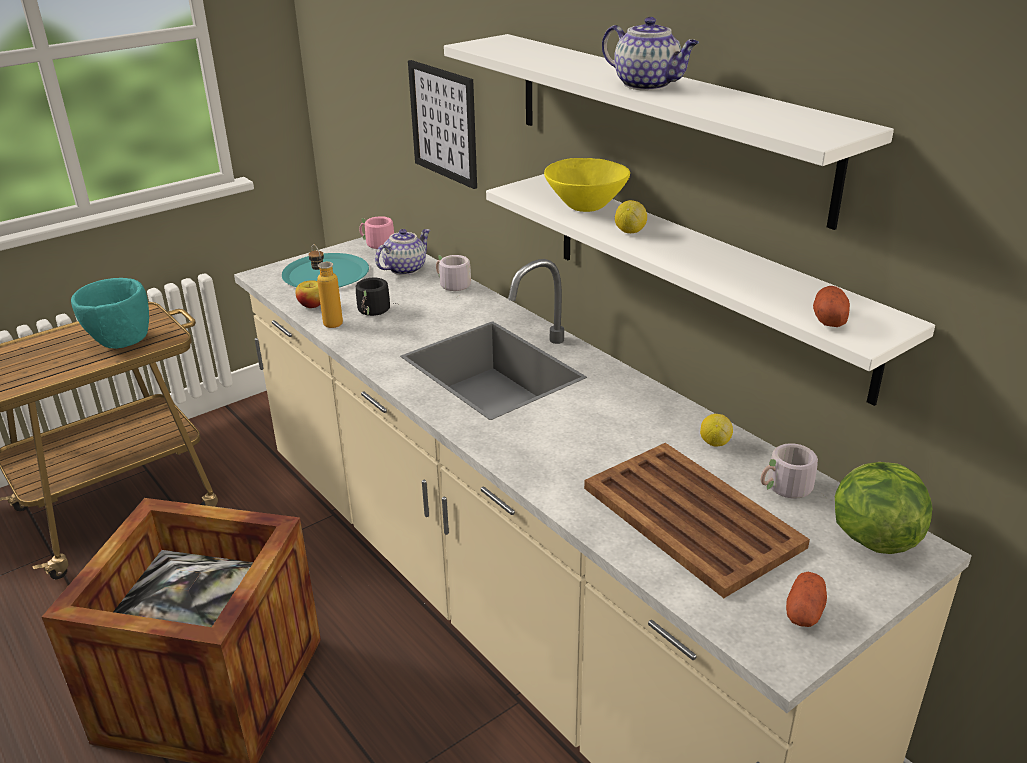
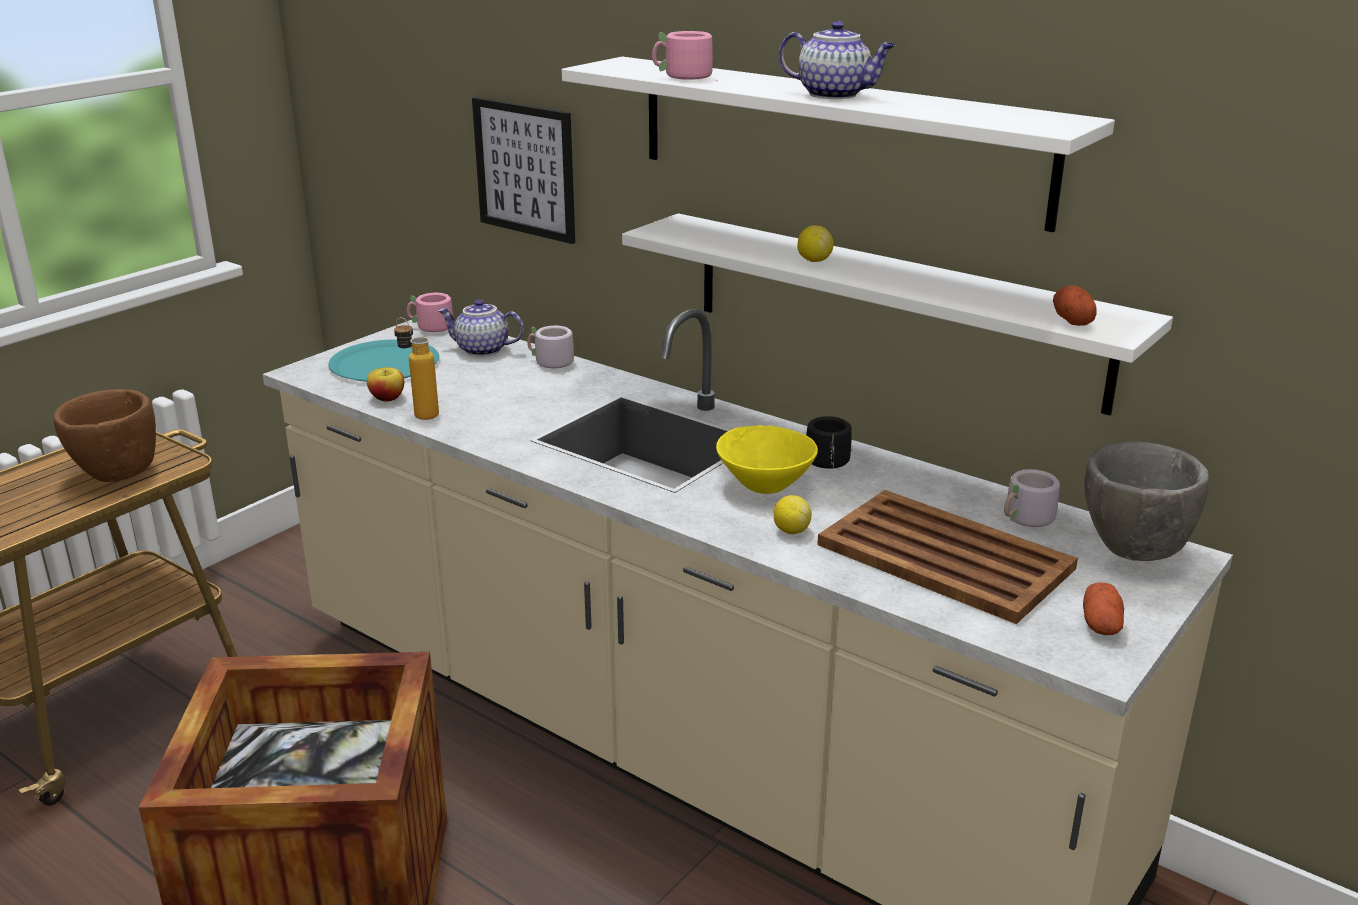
camera: 15 degrees left, 5 degrees down
(120, 343) = (117, 475): turquoise bowl -> brown bowl
(374, 312) = (471, 398): black mug -> black mug (830, 463)
(404, 269) = (481, 350): teapot -> teapot turned 105 degrees counterclockwise
(533, 59) = (683, 77): none -> pink mug
(586, 205) = (748, 240): yellow bowl -> yellow bowl (765, 484)
(714, 442) = (932, 486): lemon -> lemon (791, 530)
(872, 537) = (1133, 551): lettuce -> grey bowl

